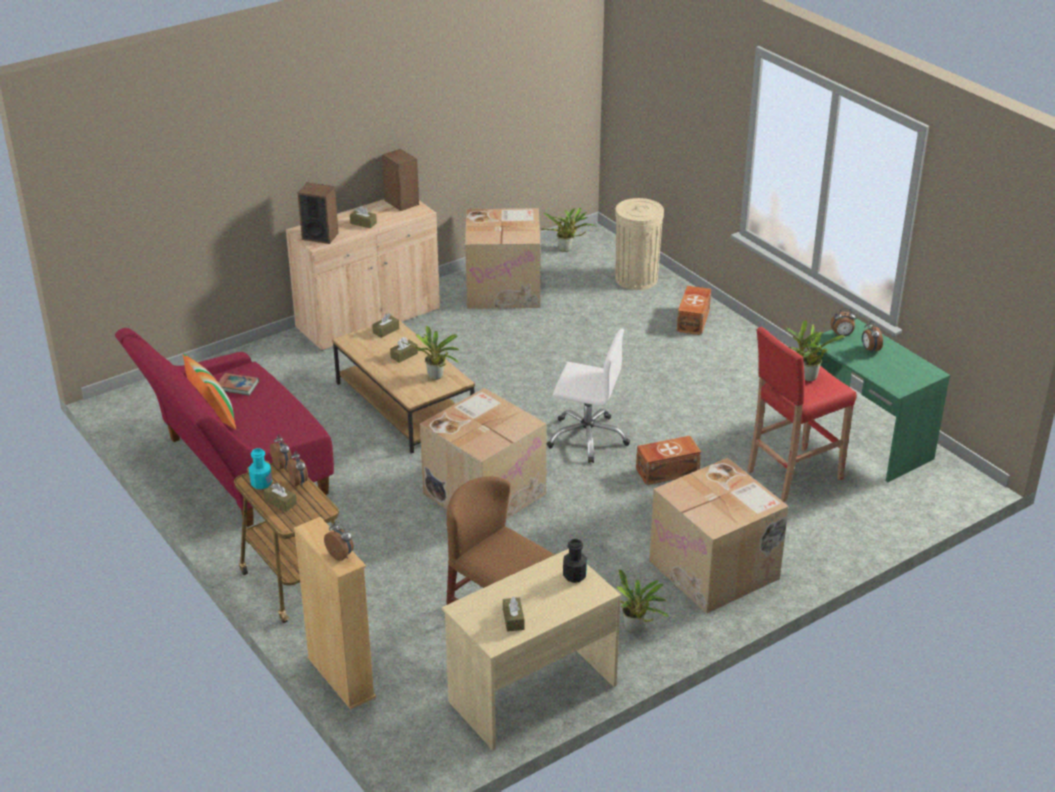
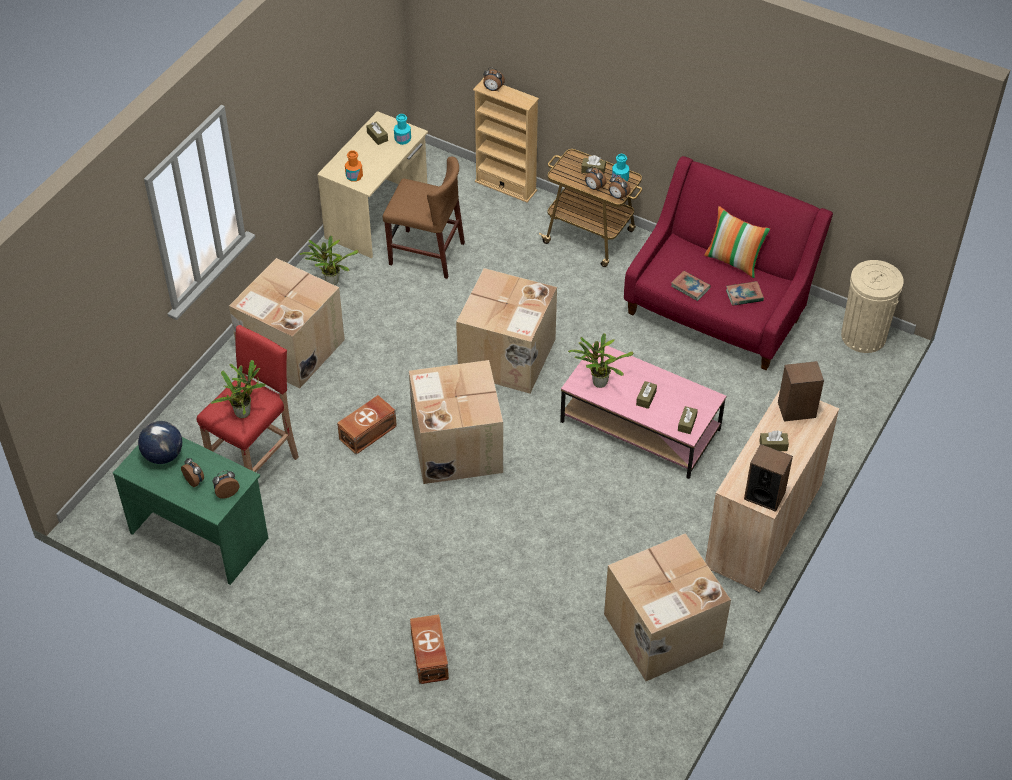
camera: 155 degrees right, 15 degrees up
(280, 407) = (690, 287): none -> book
(404, 405) = (640, 425): brown coffee table -> pink coffee table
(482, 604) = (402, 139): none -> turquoise bottle
(566, 250) = (637, 738): potted plant -> none
(574, 576) = (354, 176): black bottle -> orange bottle
(587, 438) = (455, 446): white office chair -> cardboard box
(636, 279) = (526, 711): beige trash can -> beige trash can (863, 336)
(896, 374) = (163, 455): none -> globe

